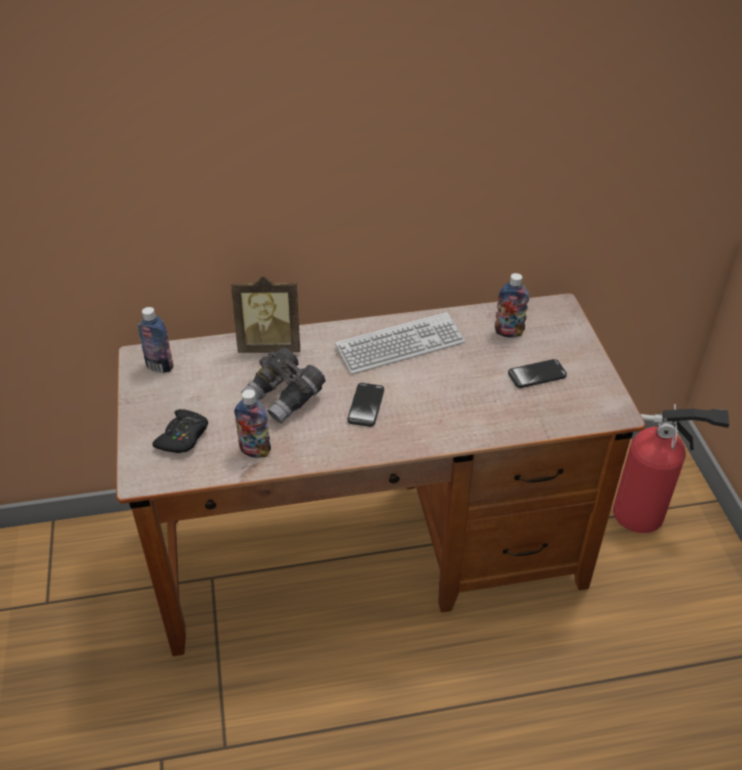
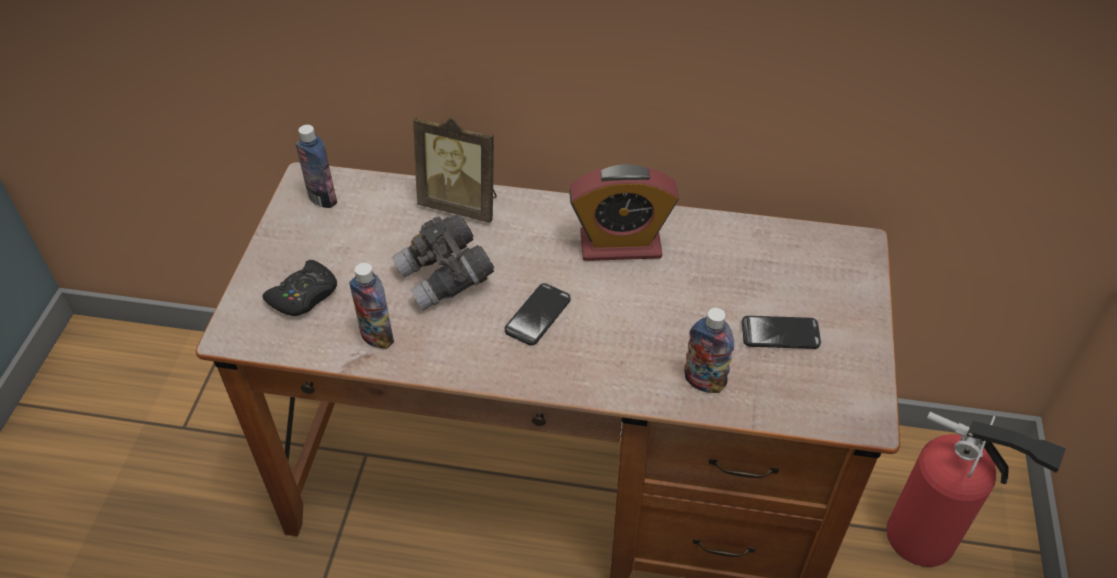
camera: 20 degrees right, 5 degrees up
(400, 345) = (620, 245): keyboard -> alarm clock
(509, 332) = (771, 264): bottle -> bottle (704, 382)

